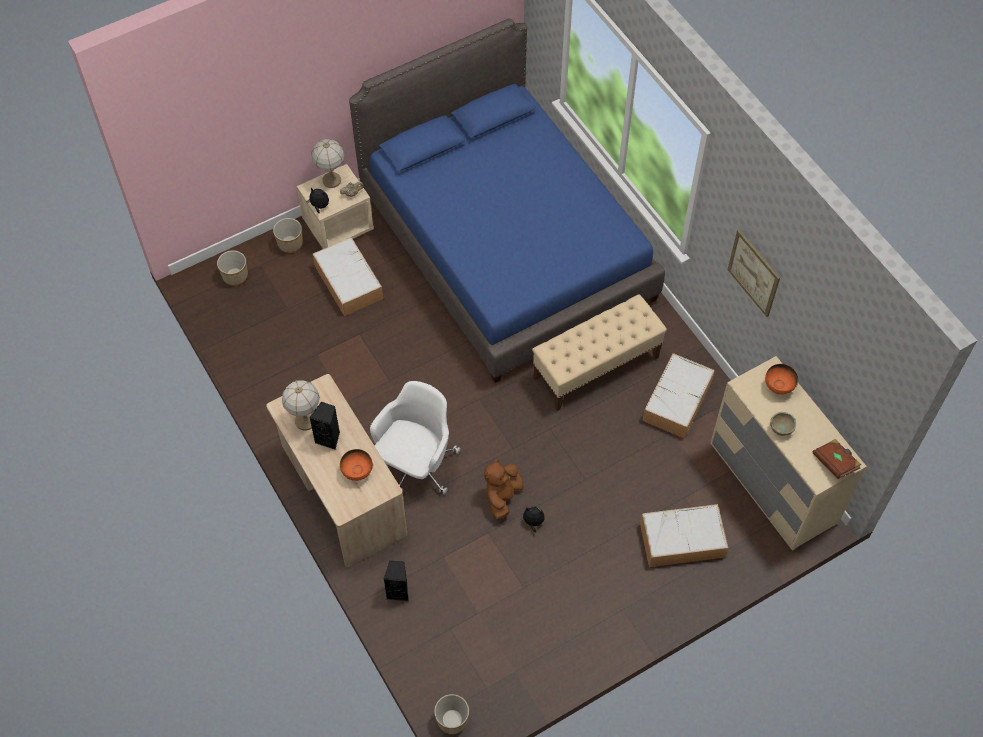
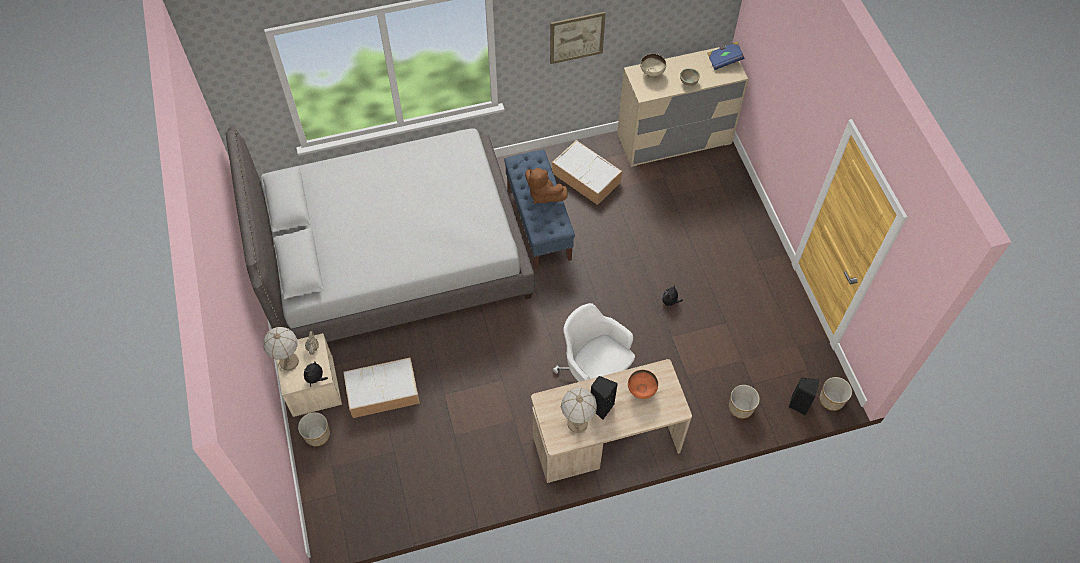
camera: 75 degrees left, 0 degrees up
(235, 275) = (336, 493): planter -> planter (740, 407)
(398, 591) = (711, 415): black speaker -> black speaker (798, 404)
(502, 496) = (641, 318): brown plush toy -> brown plush toy (543, 194)
(507, 246) = (393, 256): blue bed -> grey bed
(596, 367) = (538, 222): beige bench -> blue bench
(681, 540) = (708, 208): storage box -> none
(778, 387) = (652, 73): orange bowl -> beige bowl
(835, 462) = (724, 60): brown book -> blue book

